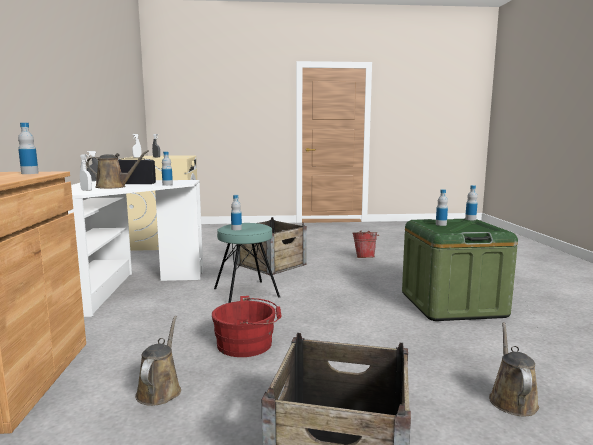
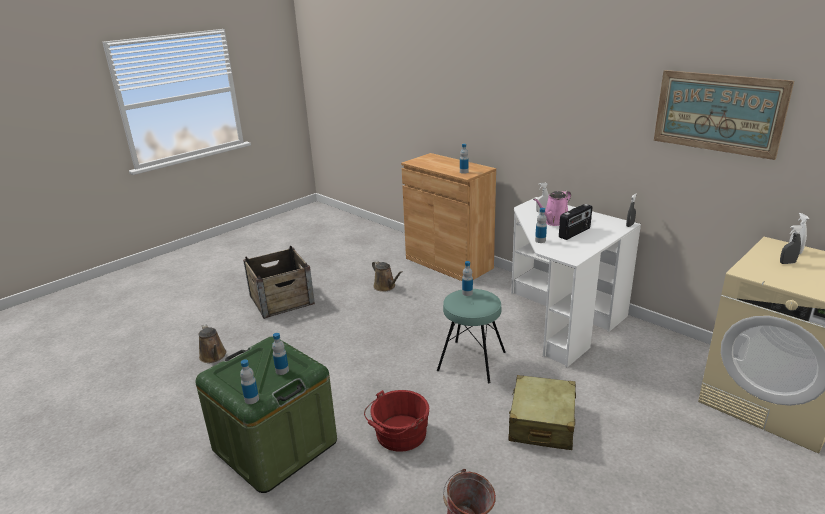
camera: 140 degrees right, 15 degrees up
(92, 76) = (718, 113): none -> picture
(114, 187) = (554, 222): brown watering can -> pink watering can
(248, 344) = (387, 322): red bucket -> red bucket (399, 435)
(271, 264) = (542, 423): crate -> beige suitcase

